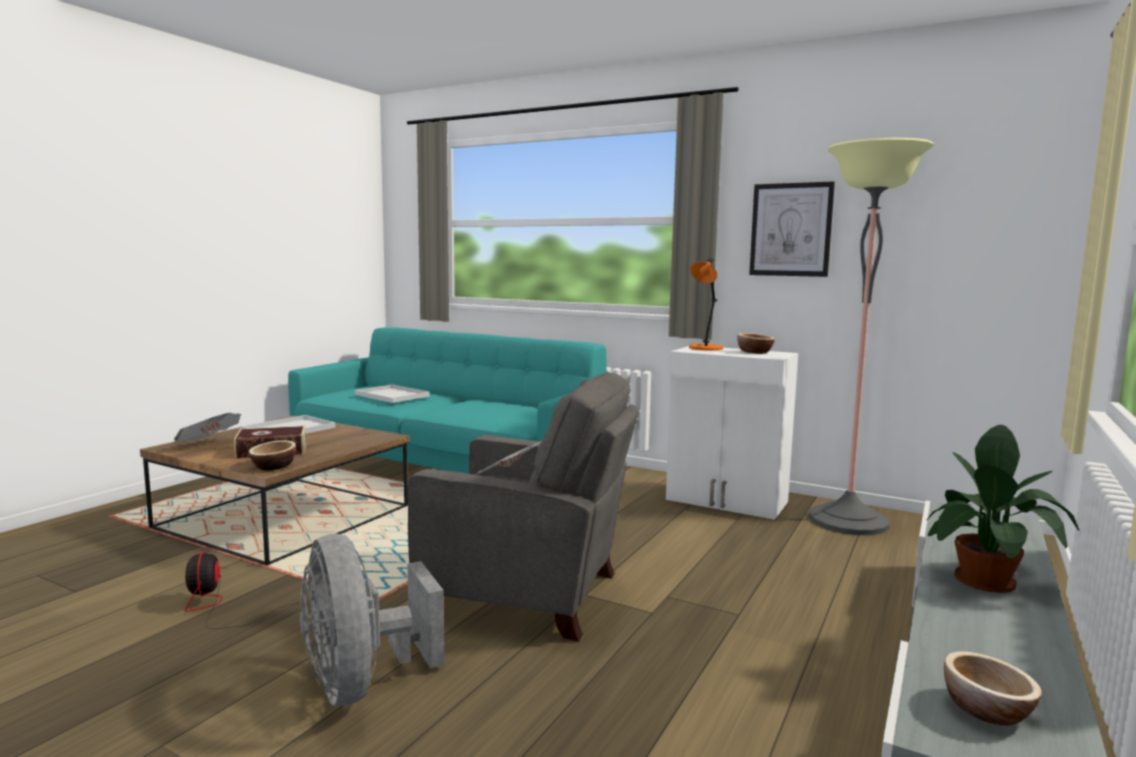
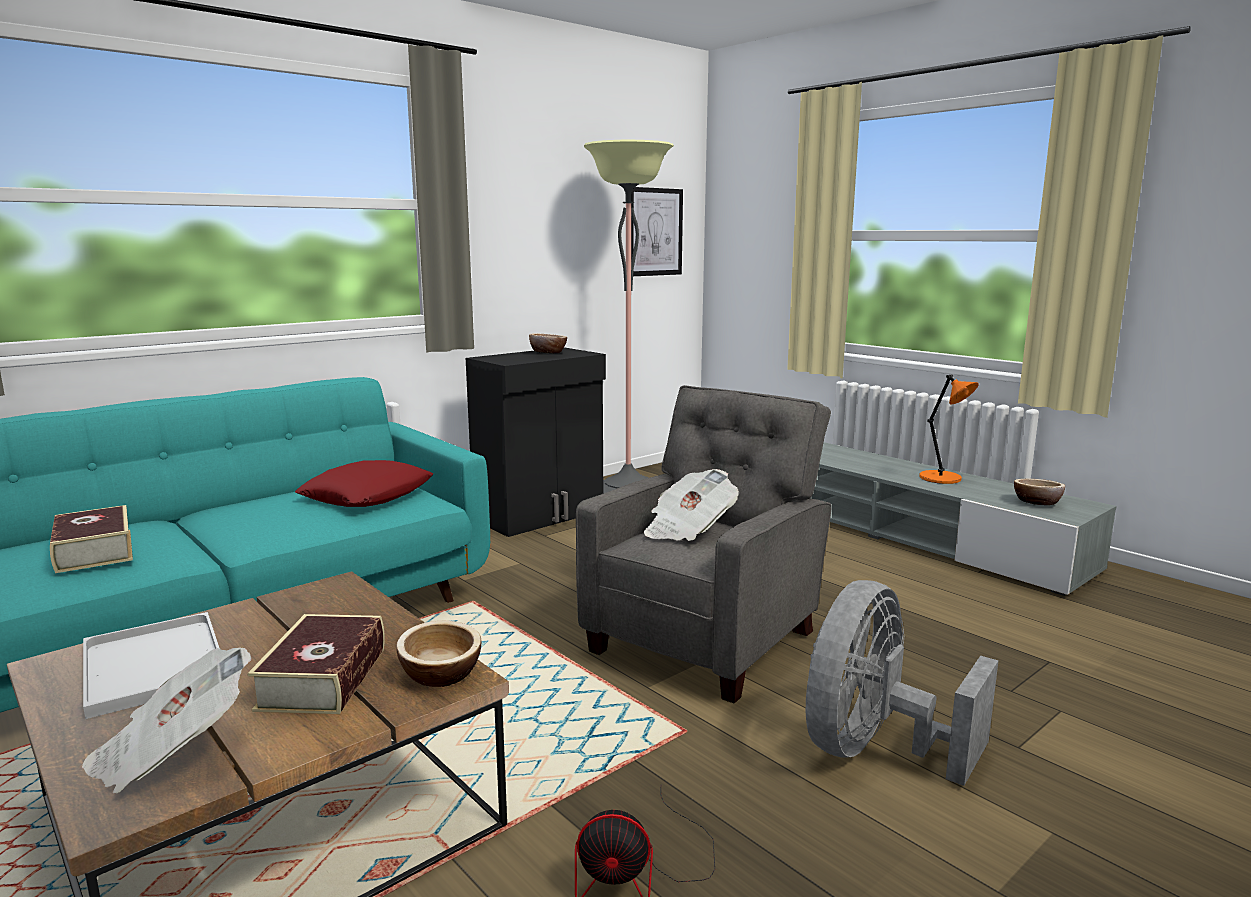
camera: 70 degrees left, 5 degrees up
(361, 683) = (875, 749): grey fan -> grey fan turned 135 degrees clockwise
(393, 395) = (94, 551): white tray -> book
(518, 413) = (367, 495): none -> red pillow
(705, 348) = (502, 358): orange table lamp -> orange table lamp (942, 478)
(727, 501) = (541, 515): white cabinet -> black cabinet
(791, 230) = (522, 219): picture -> picture (654, 232)
(987, 579) = (875, 464): potted plant -> none

